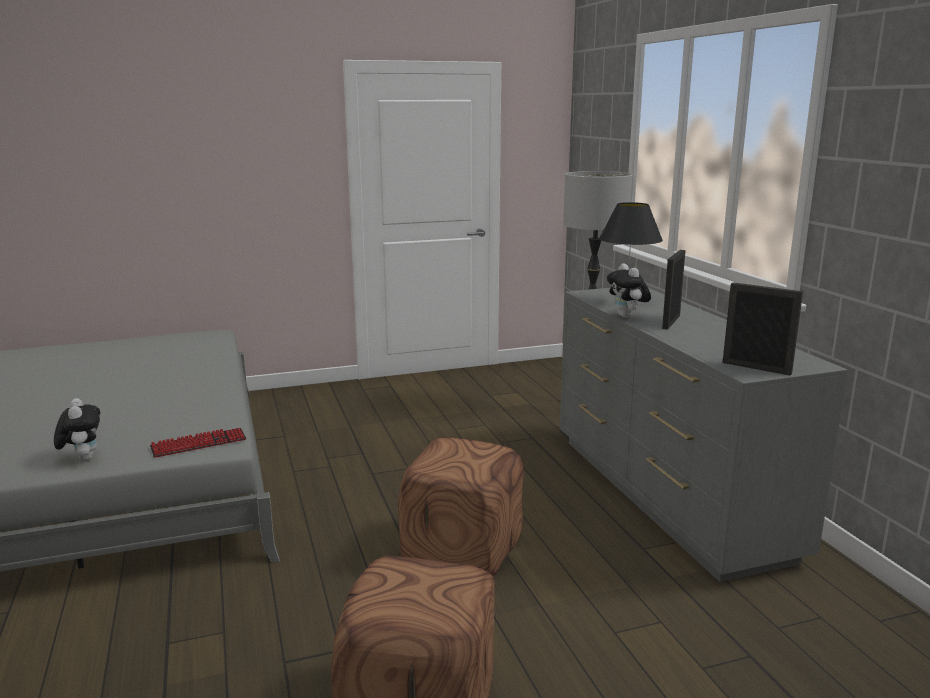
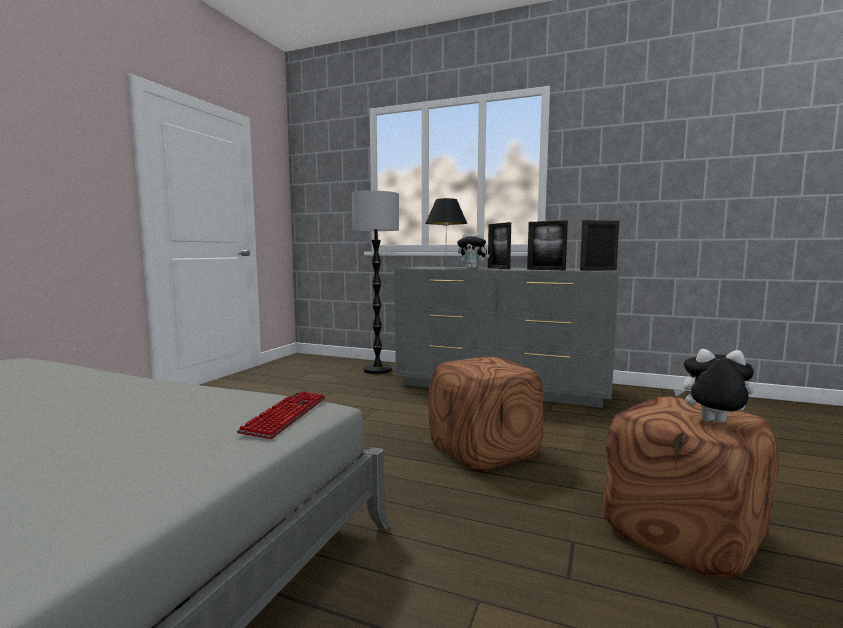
camera: 50 degrees left, 10 degrees down
(83, 458) = (161, 479): plush toy -> plush toy (712, 423)
(693, 345) = (546, 269): none -> picture frame

